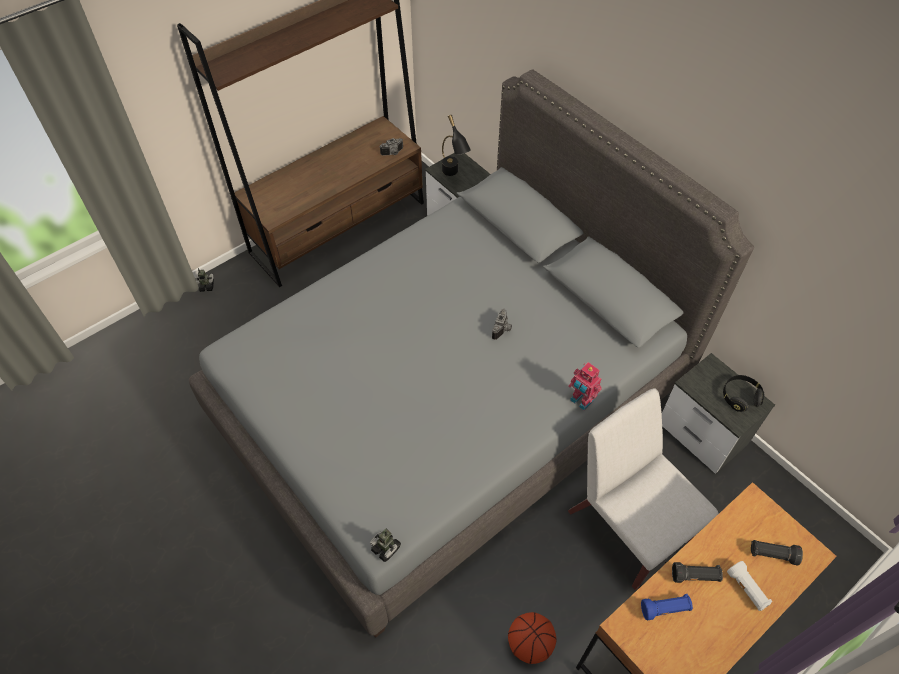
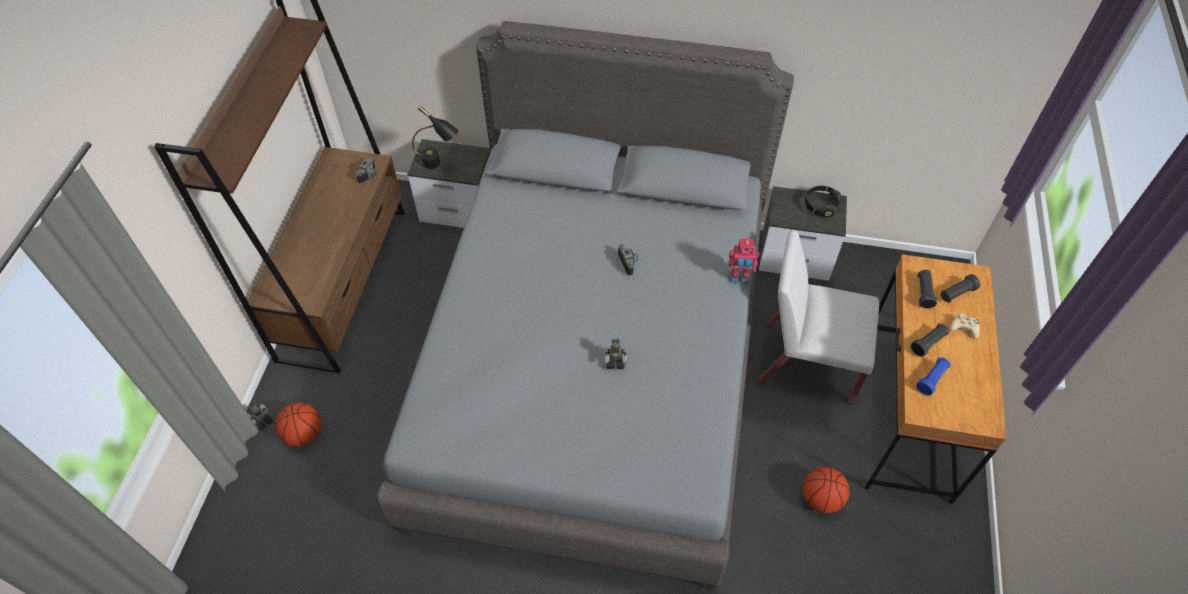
camera: 40 degrees left, 0 degrees up
(222, 312) = (304, 434): none -> basketball
(386, 548) = (712, 491): toy robot -> toy robot (615, 361)
(738, 530) = (924, 292): none -> black flashlight
(746, 589) = (964, 328): white flashlight -> beige game controller

